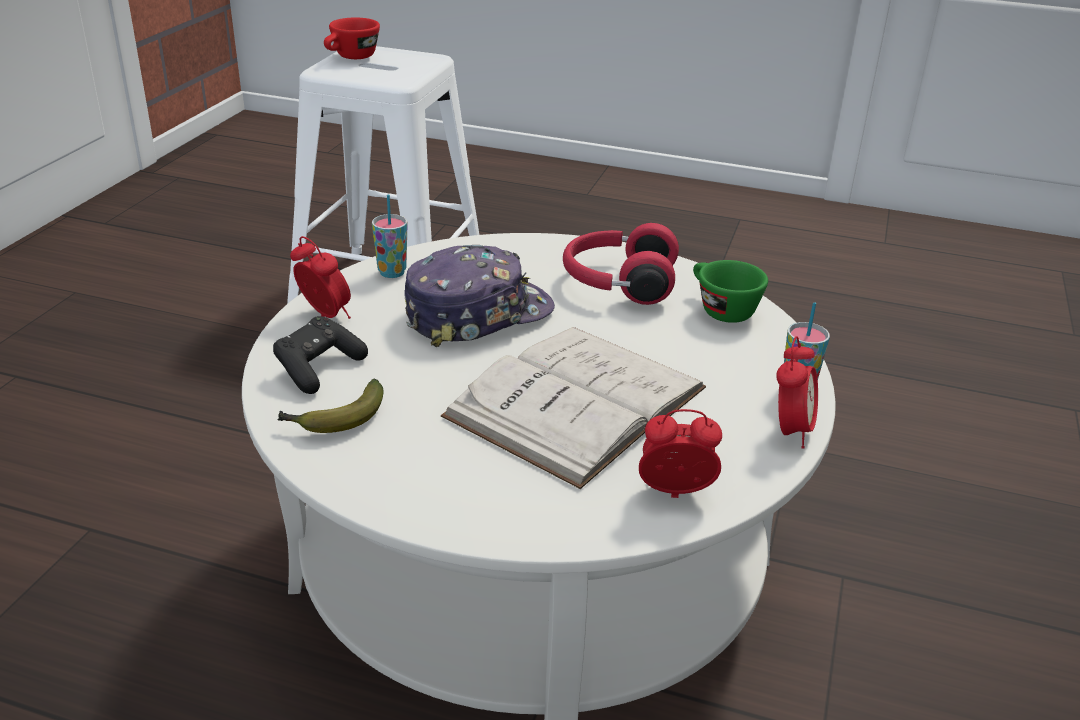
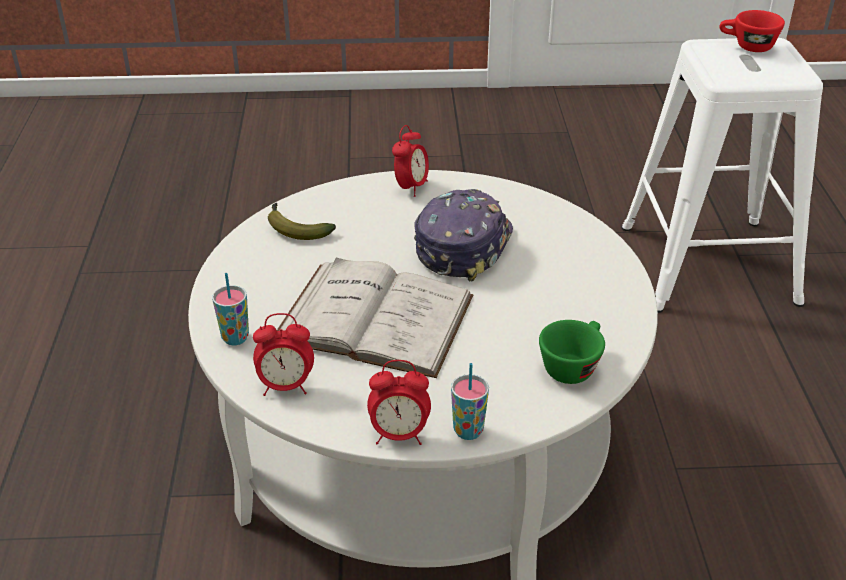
camera: 70 degrees right, 5 degrees up
(318, 368) = (347, 205): black game controller -> none
(392, 272) = (492, 194): cup -> cup (235, 338)
(477, 314) = (463, 246): cap -> cap turned 105 degrees counterclockwise
(617, 283) = (569, 300): red headphones -> none
(674, 494) = (286, 386): alarm clock -> alarm clock turned 105 degrees clockwise

